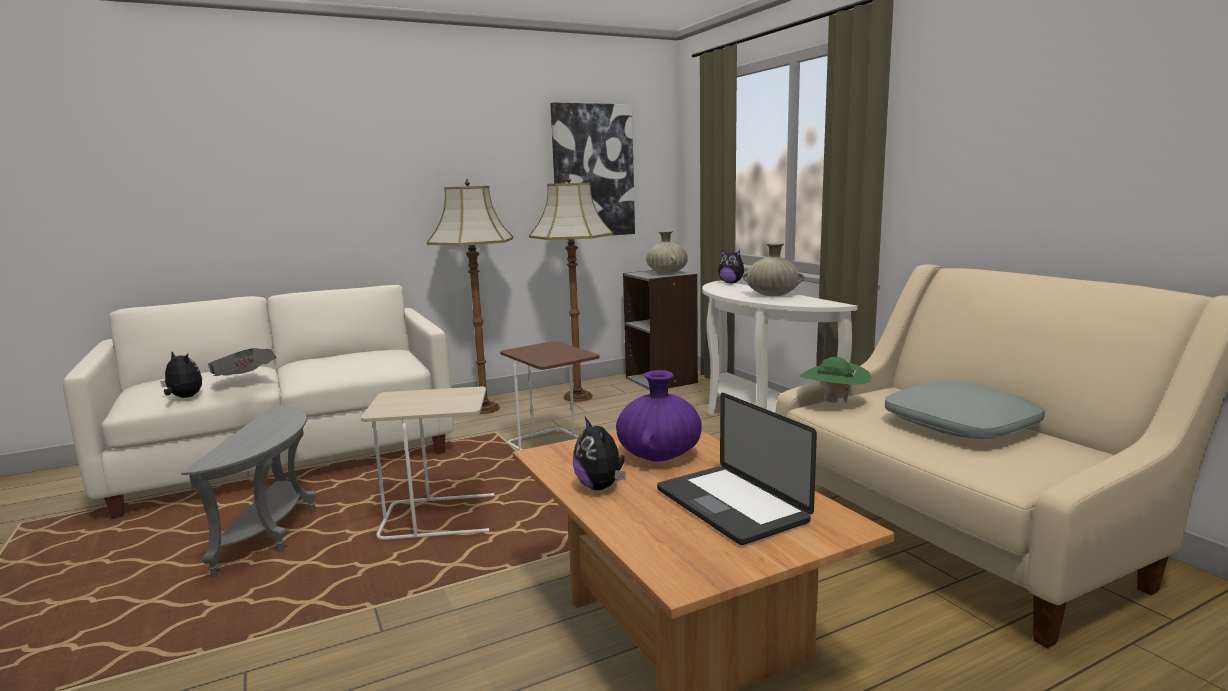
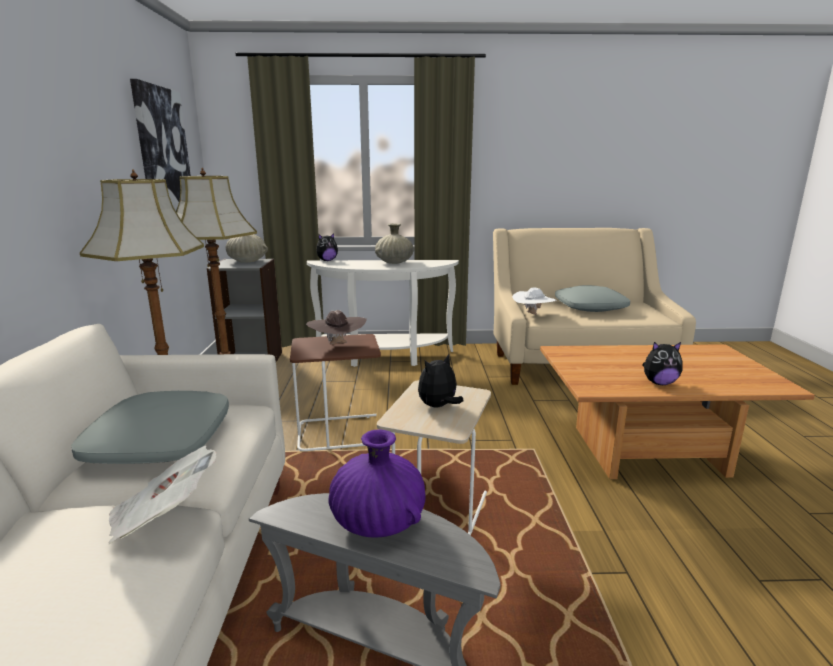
camera: 65 degrees left, 5 degrees up
(184, 397) = (137, 599): plush toy -> plush toy (438, 406)
(339, 360) = (159, 441): none -> grey pillow
(550, 353) = (337, 345): none -> brown hat
(659, 455) = (610, 361): purple vase -> purple vase (378, 521)
(730, 505) = (692, 362): laptop -> none
(833, 402) = (532, 315): green hat -> white hat

